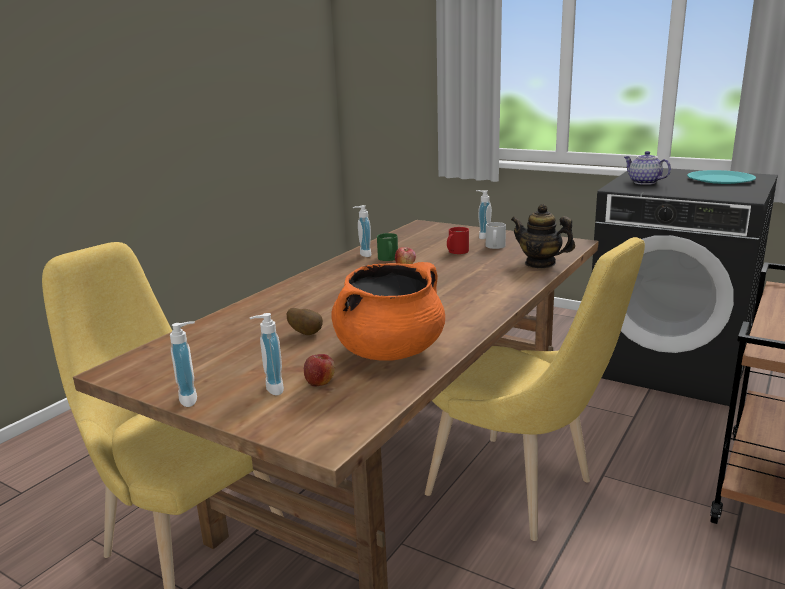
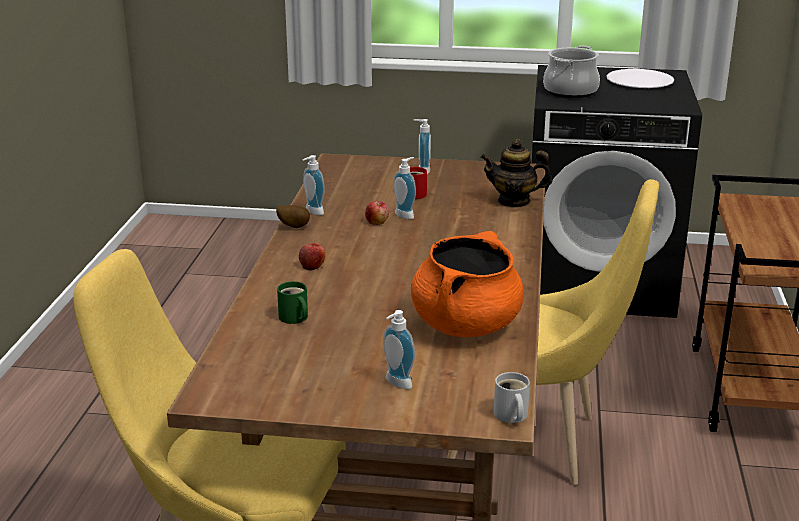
camera: 25 degrees left, 5 degrees up
(192, 398) = (330, 408): soap dispenser -> soap dispenser (406, 214)
(307, 333) = (362, 320): potato -> potato (294, 227)
(320, 381) = (434, 367): apple -> apple (312, 266)
(387, 258) = (346, 214): green mug -> green mug (294, 318)
(494, 246) = (447, 184): white mug -> white mug (510, 416)
(643, 182) = (570, 91): teapot -> cooking pot
(720, 179) = (639, 81): turquoise plate -> white plate

